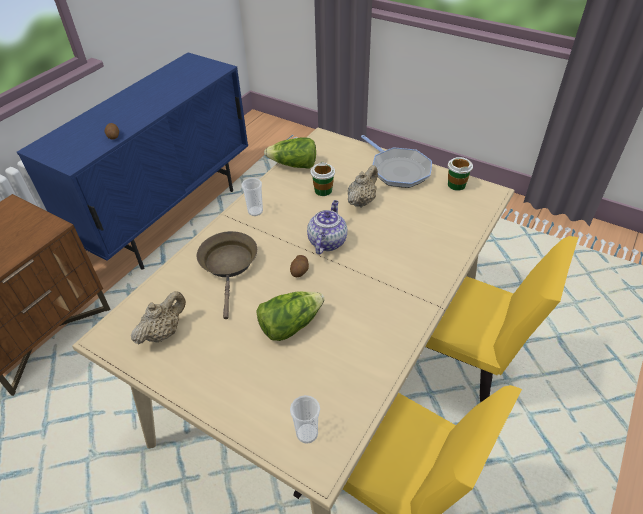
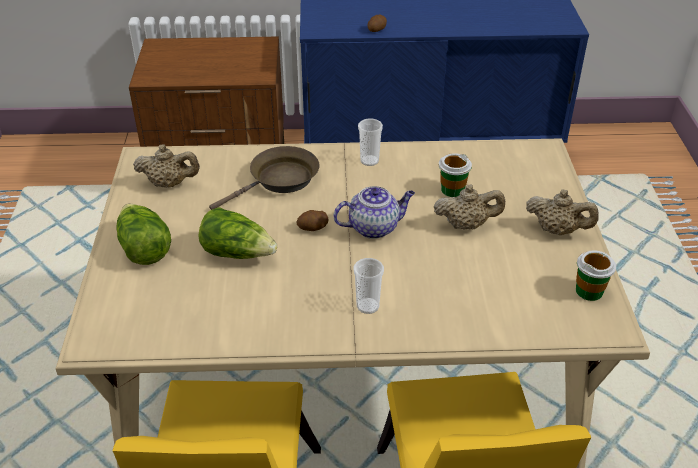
camera: 55 degrees right, 5 degrees down
(294, 165) = (470, 152): lettuce -> lettuce (143, 248)
(307, 433) = (120, 319): cup -> cup (367, 306)
(398, 170) = (557, 230): frying pan -> beige teapot

